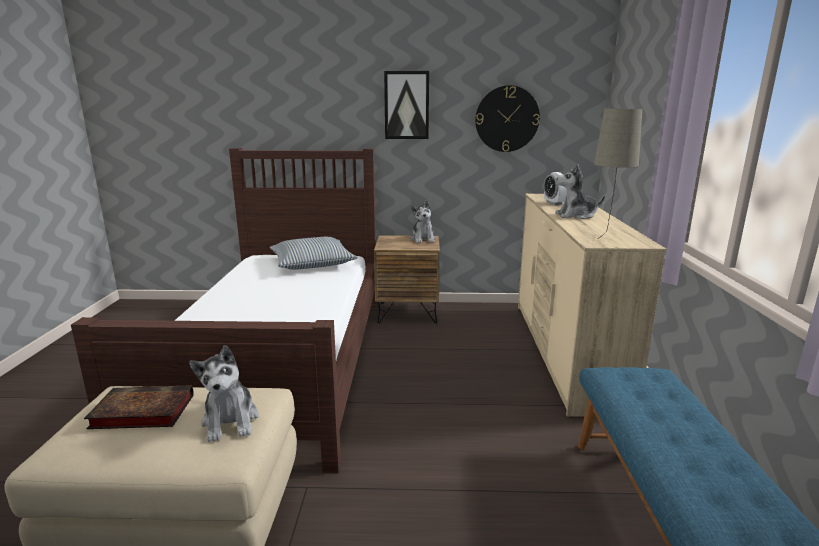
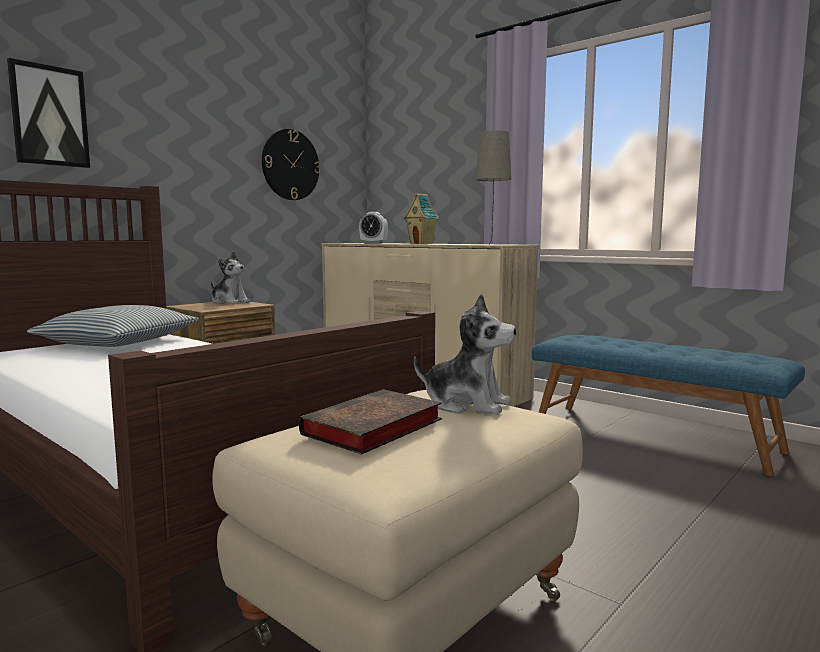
camera: 50 degrees left, 10 degrees down
(406, 105) = (188, 137): picture -> picture (49, 116)
(576, 216) = (421, 243): plush toy -> toy house

